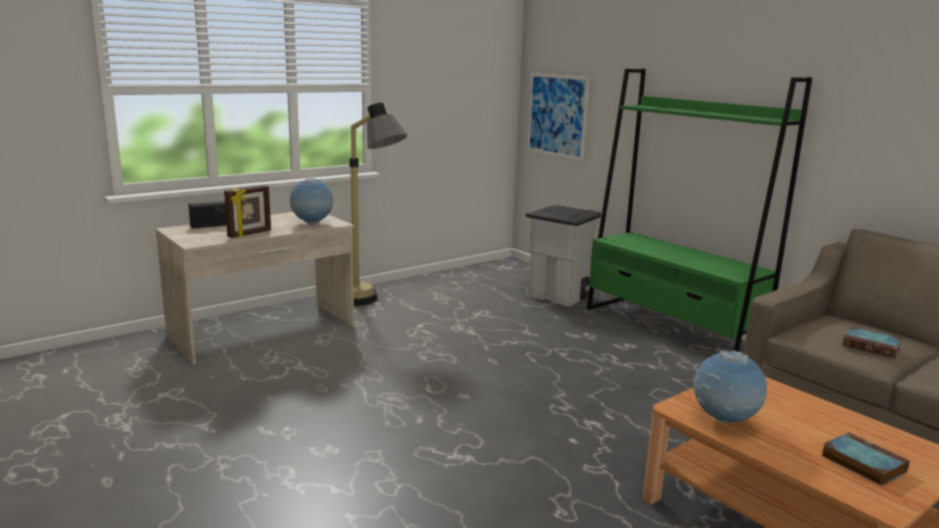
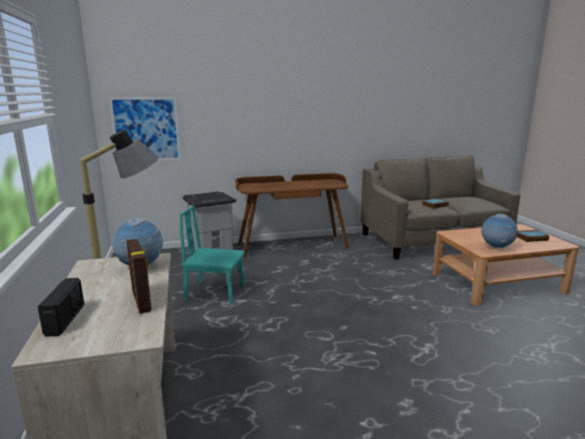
camera: 65 degrees left, 0 degrees up
(476, 317) = (215, 292): none -> turquoise chair
(671, 329) = (292, 245): green bookcase -> brown desk

